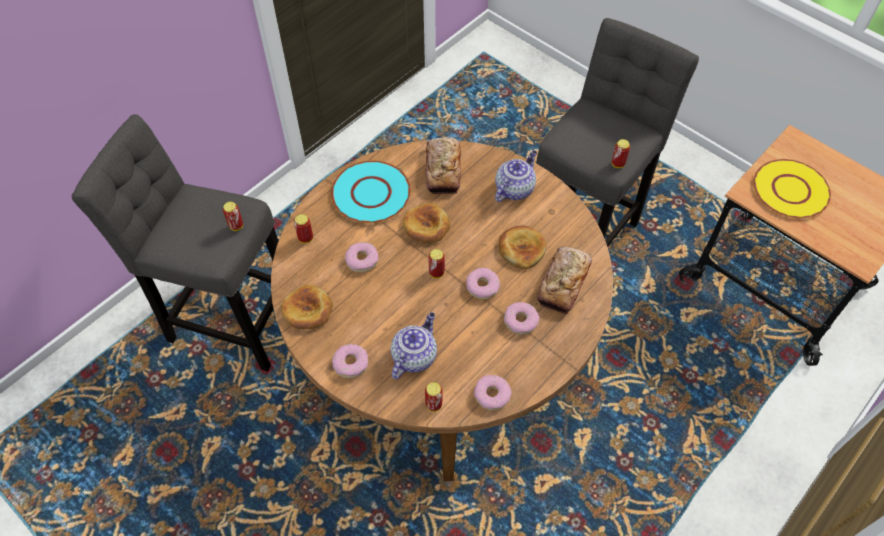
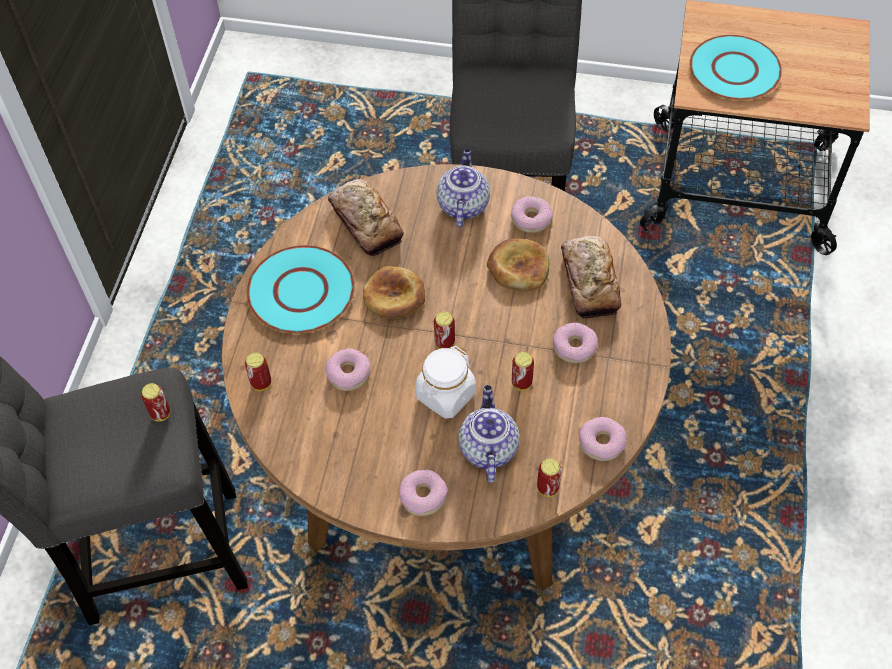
camera: 30 degrees left, 0 degrees up
(307, 310) = (326, 464): bread -> none
(412, 307) = (445, 395): none -> white jar
(482, 286) = (506, 331): donut -> donut (531, 219)
(617, 164) = (553, 123): can -> can (521, 383)
(791, 190) = (735, 69): yellow plate -> turquoise plate

